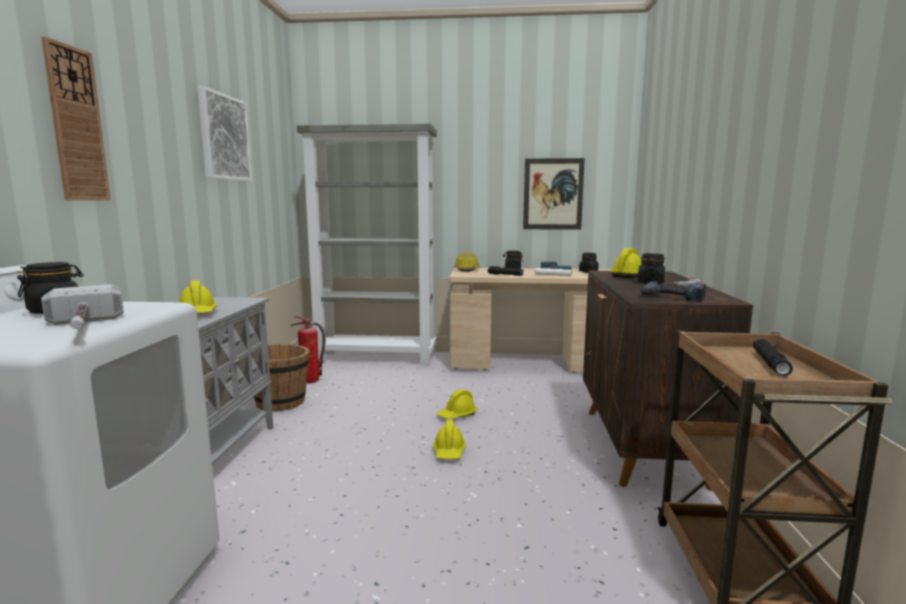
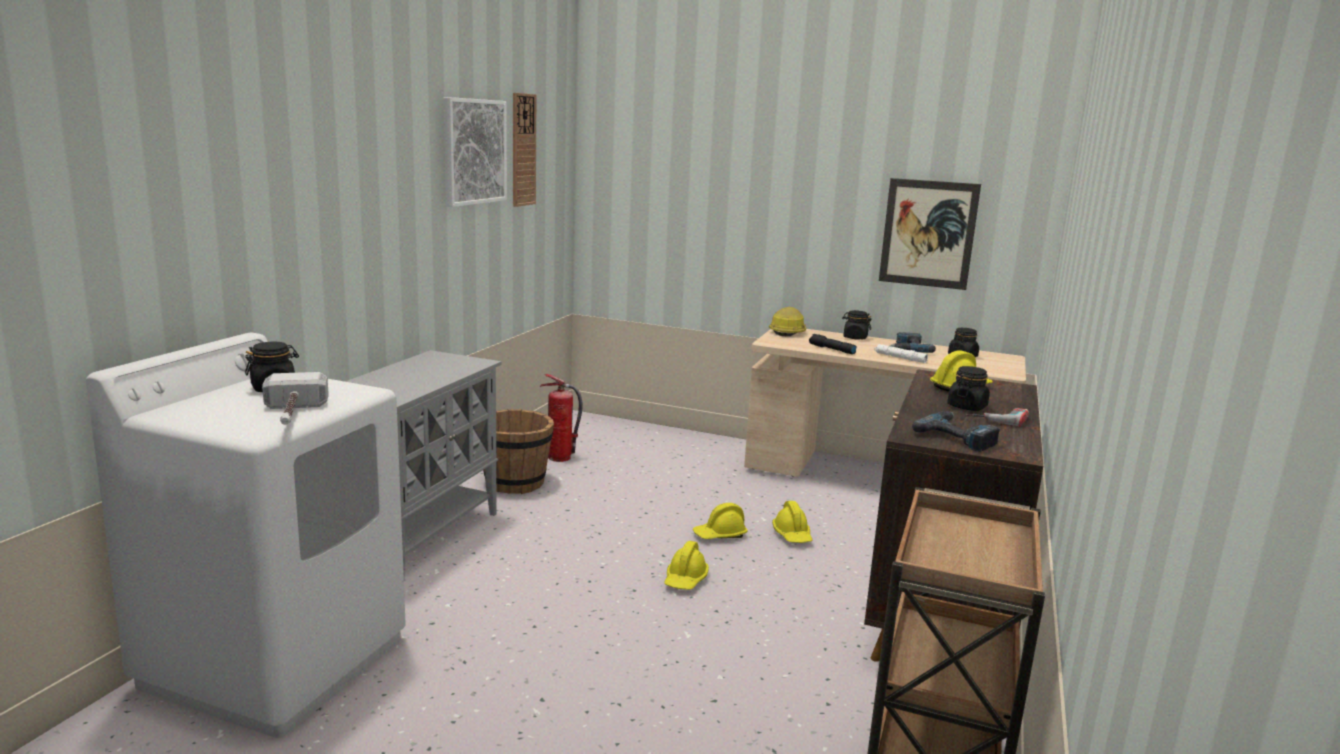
camera: 15 degrees right, 5 degrees up
(76, 125) = (307, 178): wall clock -> wall clock (523, 150)
(198, 313) = (416, 379): yellow hard hat -> yellow hard hat (792, 535)
(377, 358) = (657, 437): grey bookcase -> none
(770, 363) = (986, 546): black flashlight -> none

